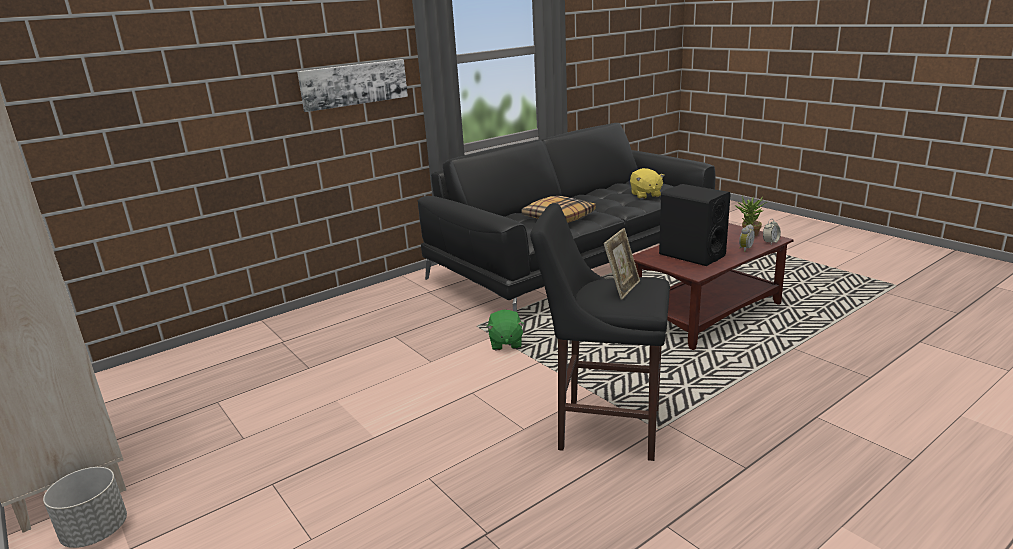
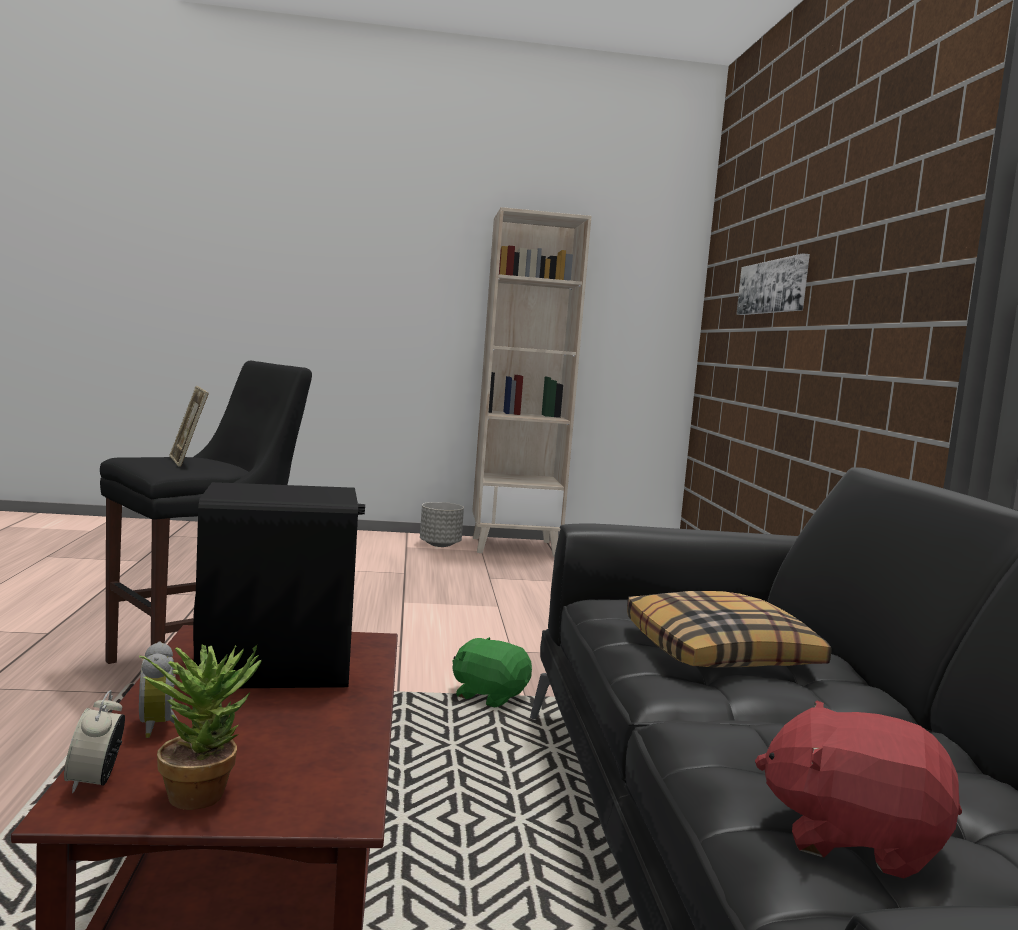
camera: 120 degrees right, 15 degrees down
(354, 84) = (919, 304): picture -> picture (773, 287)
(645, 195) = (852, 838): yellow plush toy -> red plush toy

